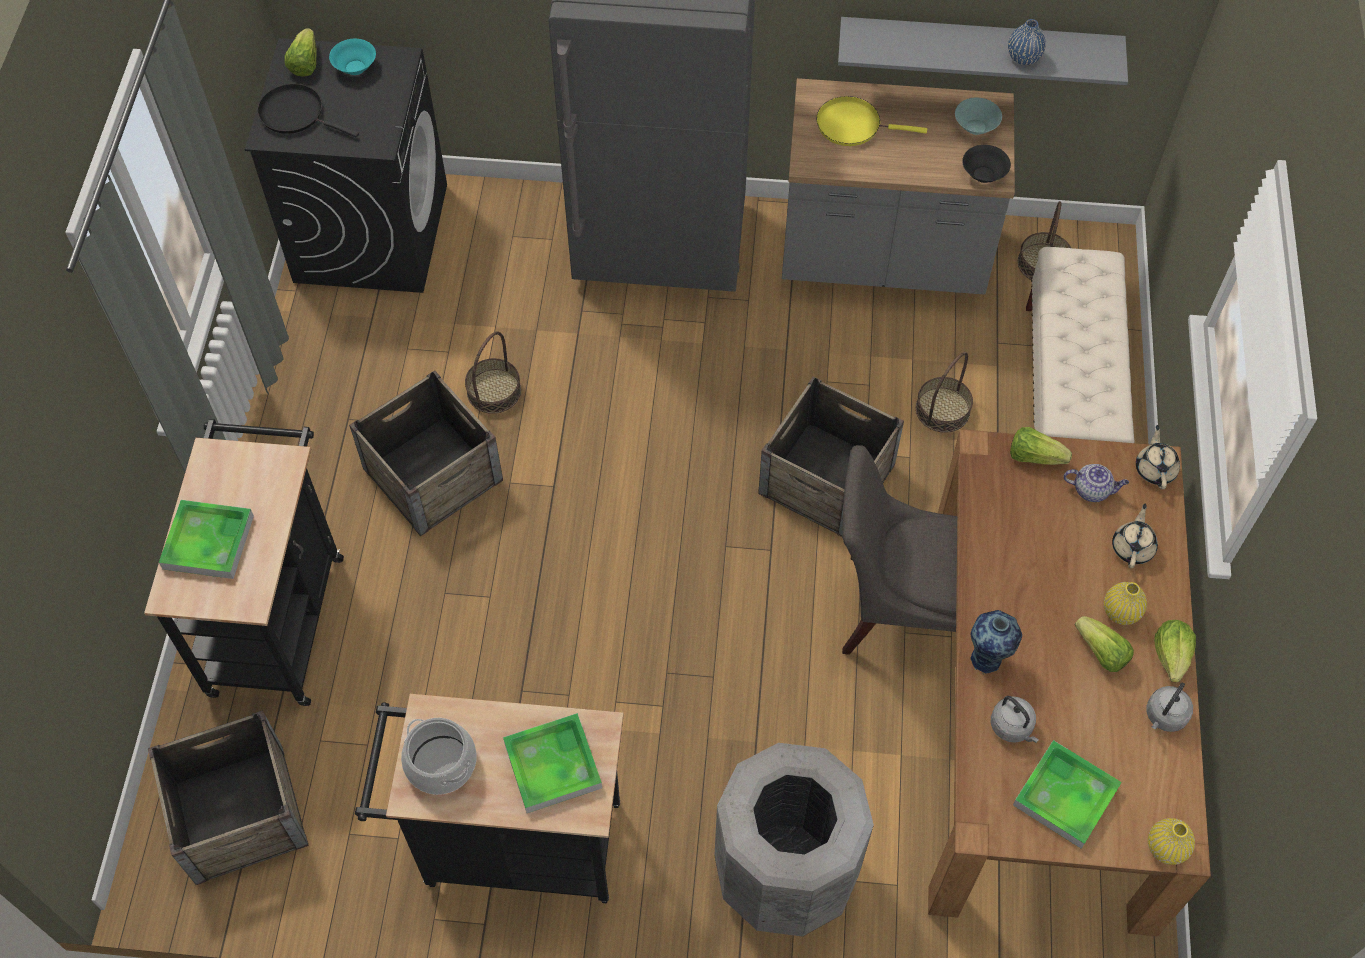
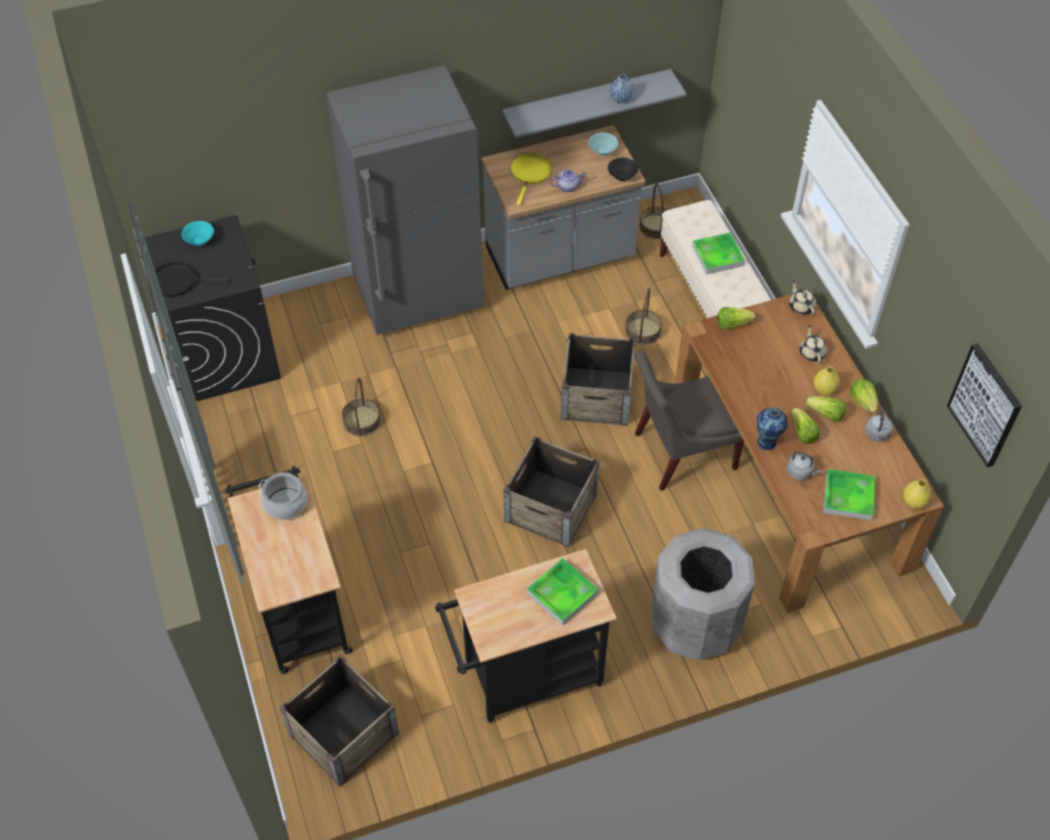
camera: 25 degrees left, 5 degrees down
(208, 542) = (274, 555): tray -> tray (717, 255)
(305, 63) = (164, 249): lettuce -> lettuce (802, 433)
(432, 475) = (351, 485): crate -> crate (551, 507)
(442, 764) = (496, 619): cooking pot -> cooking pot (285, 503)
(853, 125) = (530, 173): yellow frying pan -> yellow frying pan turned 120 degrees clockwise
(1092, 490) = (774, 330): teapot -> teapot (568, 186)
(1307, 765) = (985, 405): none -> picture

